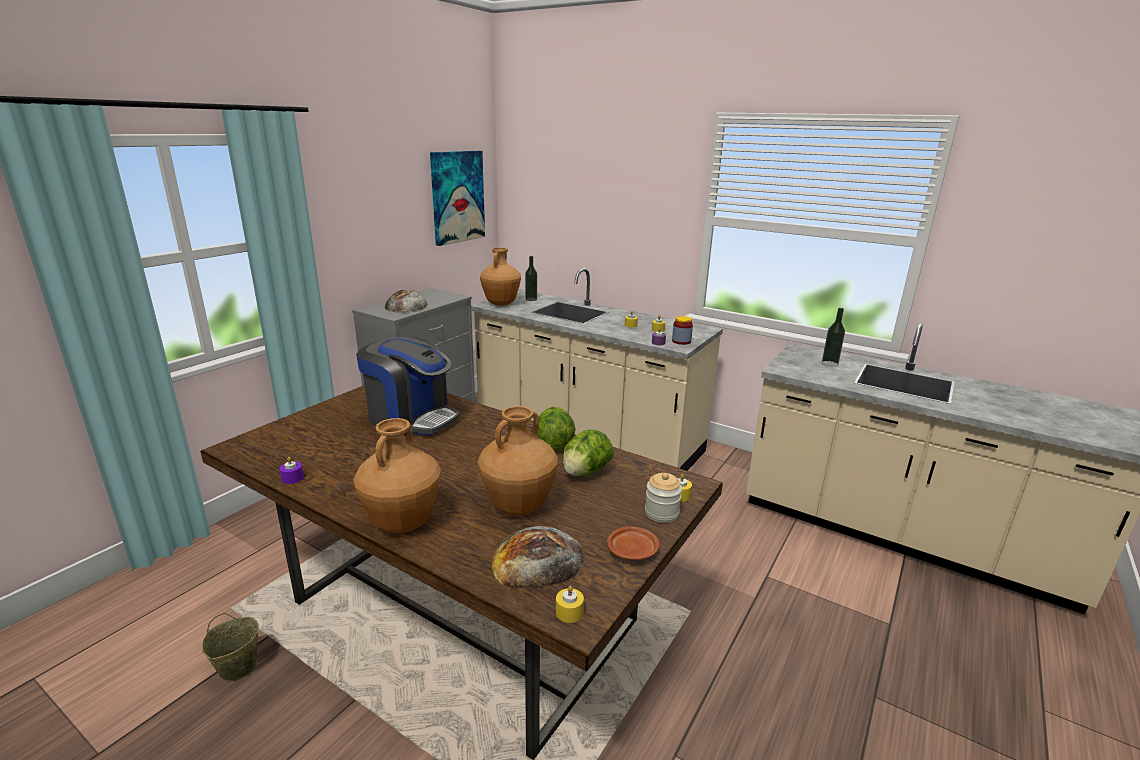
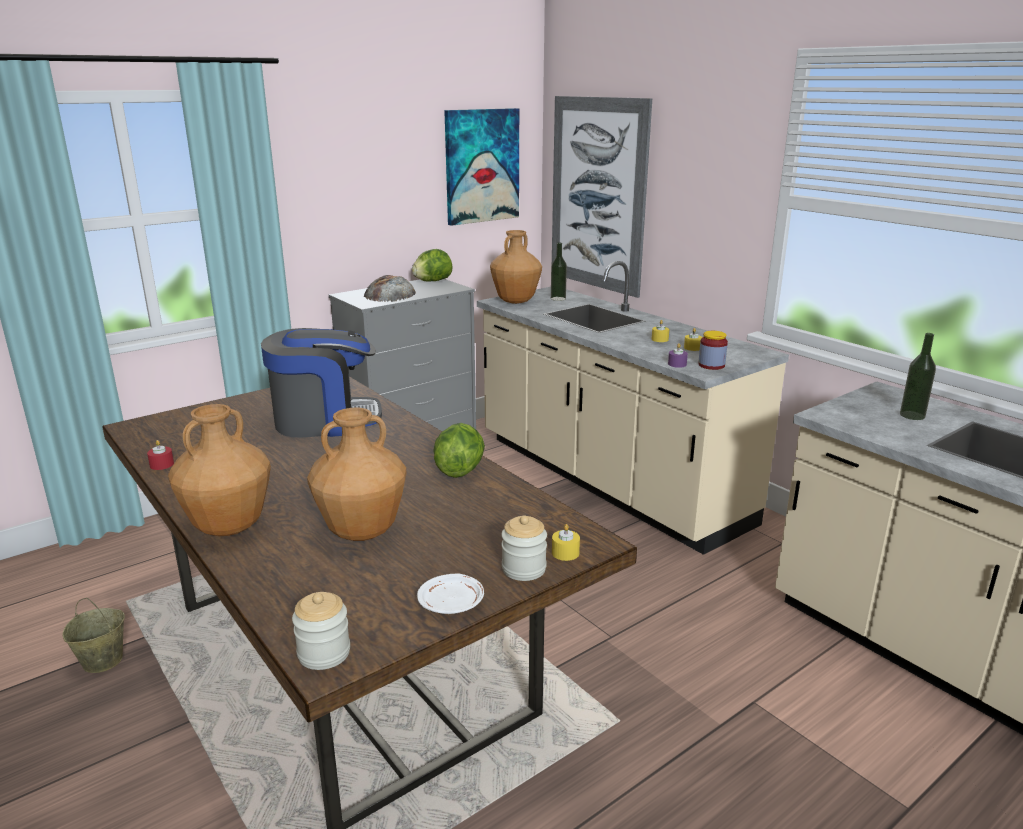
camera: 20 degrees right, 0 degrees up
(292, 478) = (162, 464): purple candle -> red candle
(411, 418) = (325, 420): coffee machine -> coffee machine turned 60 degrees counterclockwise
(537, 560) = (336, 591): bread -> none
(550, 217) = (597, 195): none -> picture
(569, 612) = (324, 653): yellow candle -> jar
(585, 472) = (470, 507): lettuce -> lettuce (432, 281)
(632, 550) = (452, 603): brown plate -> white plate

